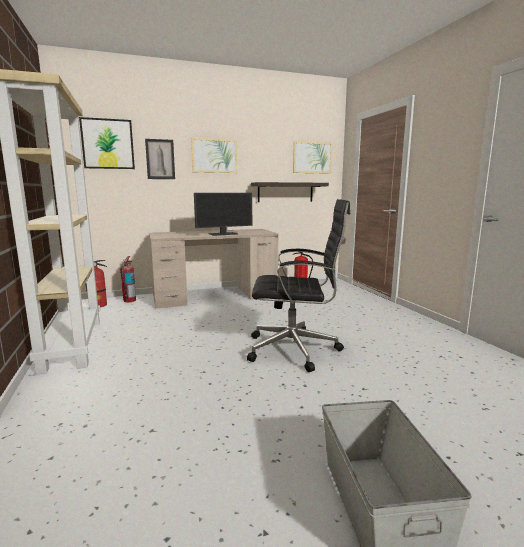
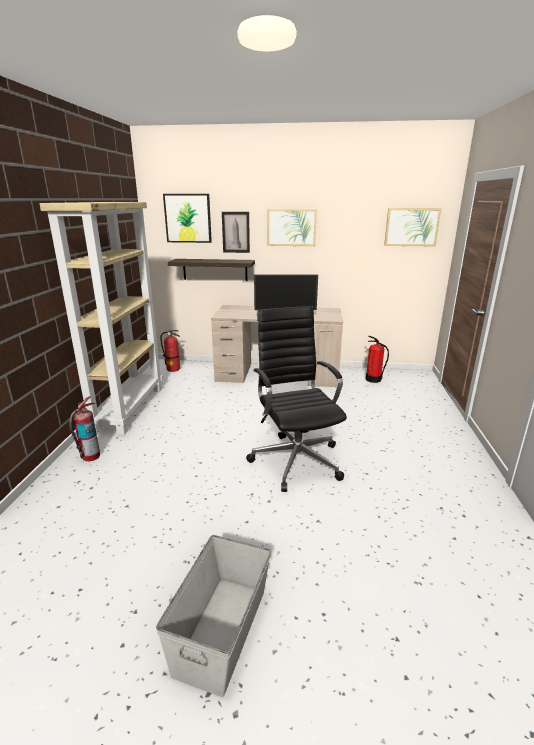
camera: 25 degrees right, 10 degrees up
(129, 300) = (200, 367): fire extinguisher -> fire extinguisher (90, 456)
(285, 192) = (373, 268): shelf -> shelf (215, 269)
(295, 349) = (296, 459): black office chair -> black office chair turned 135 degrees counterclockwise

